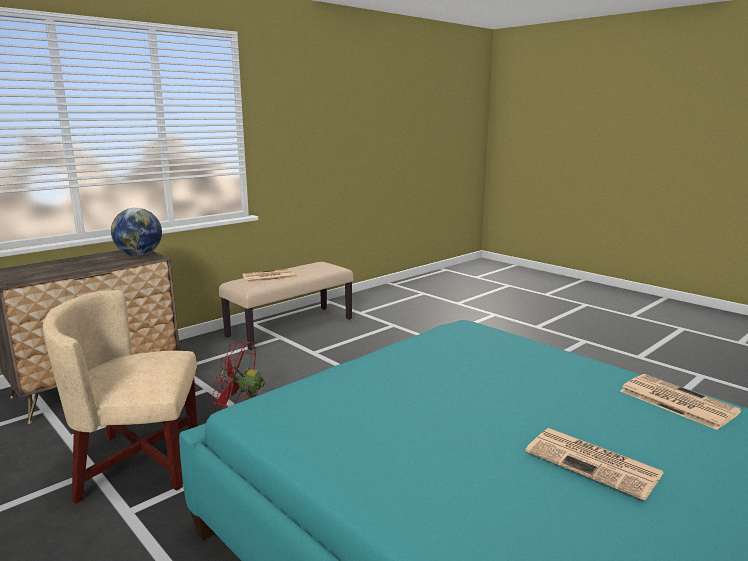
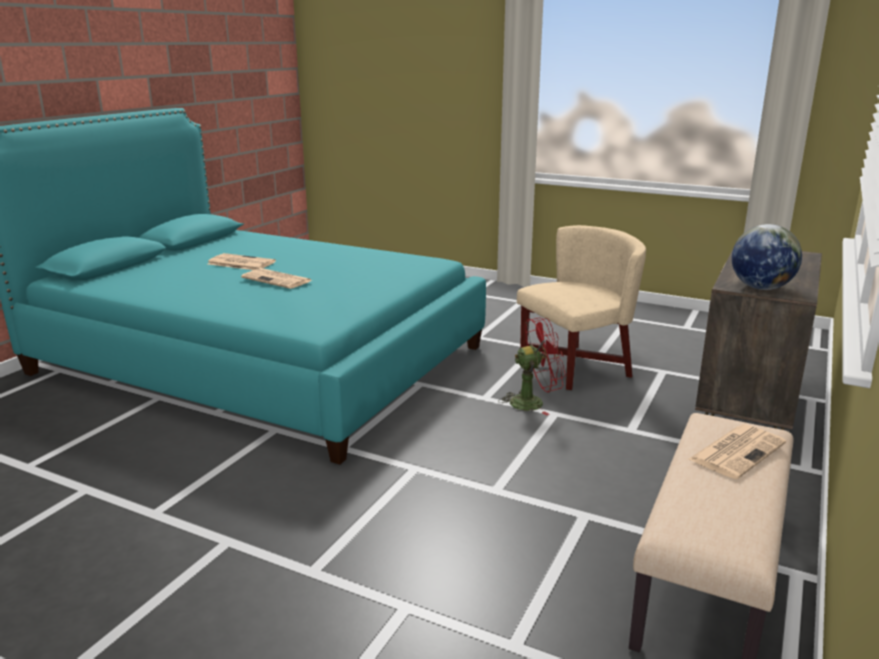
camera: 160 degrees right, 5 degrees up
(675, 401) = (161, 292): newspaper -> newspaper (278, 279)

